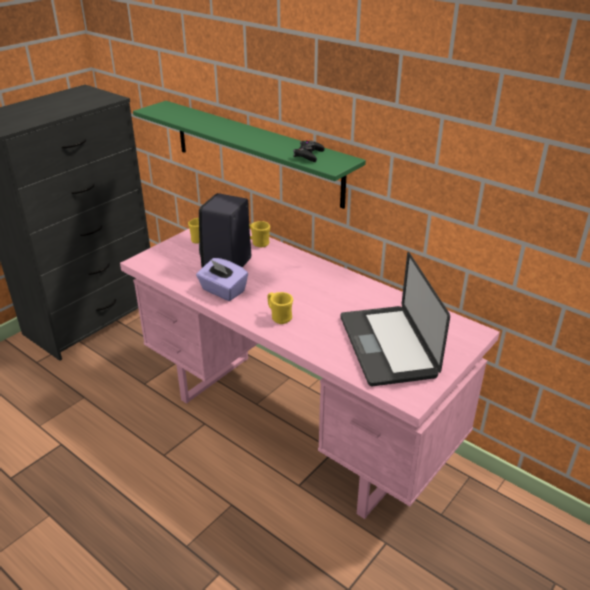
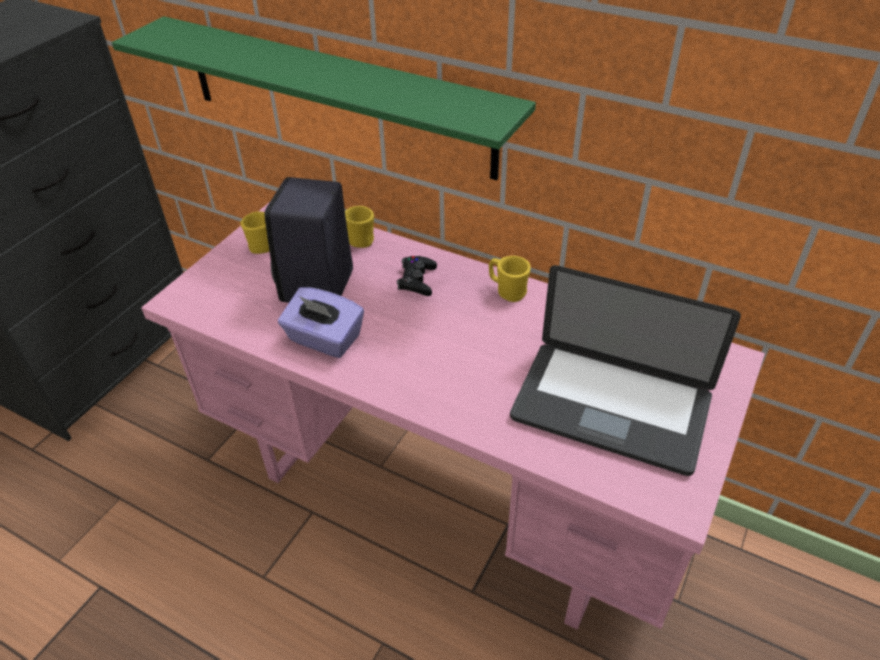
camera: 10 degrees left, 10 degrees up
(279, 317) = (427, 377): yellow mug -> yellow mug (507, 291)
(308, 155) = (439, 102): black game controller -> black game controller (417, 280)
(387, 346) = (610, 408): laptop -> laptop turned 45 degrees counterclockwise

